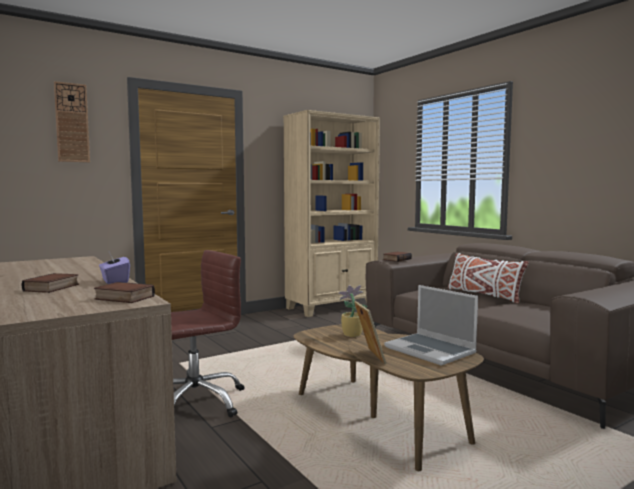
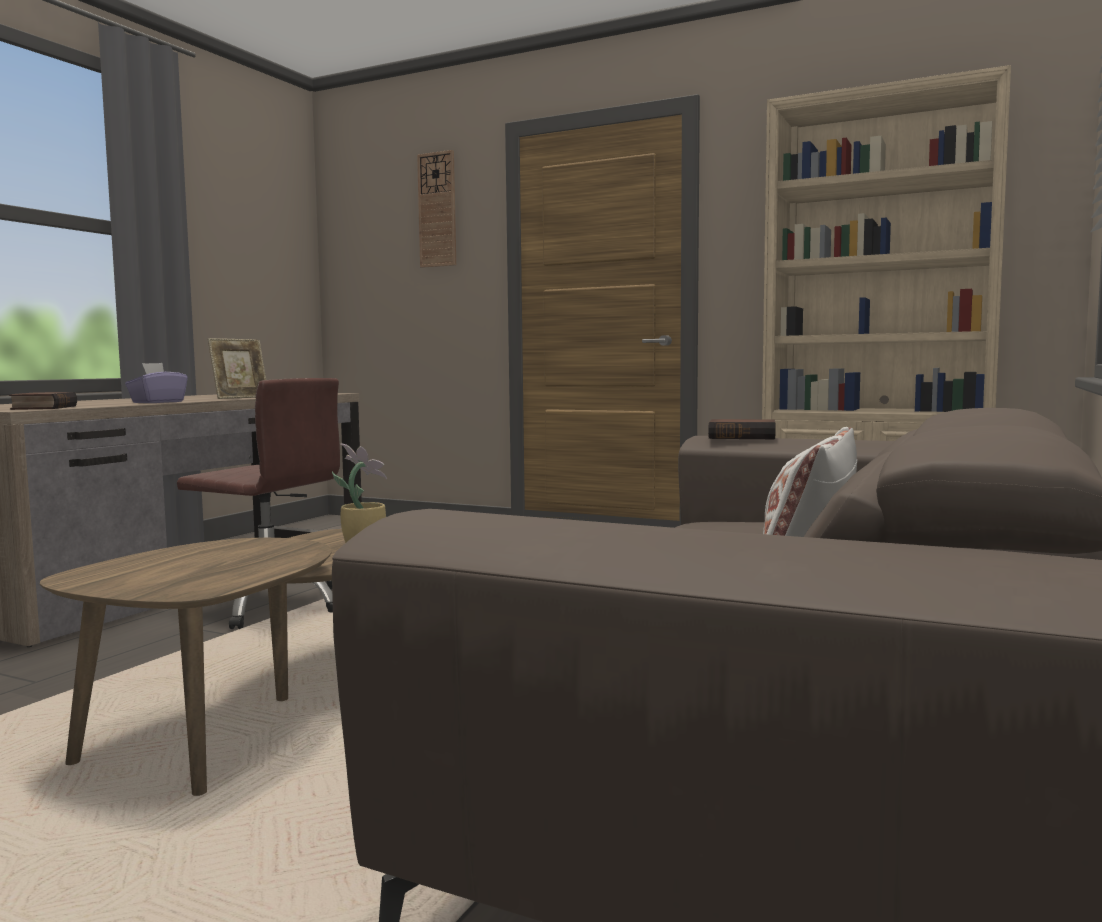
camera: 60 degrees right, 0 degrees up
(52, 288) = (105, 402): book -> none
(369, 357) = (158, 551): picture frame -> picture frame (240, 398)
(431, 350) = (218, 571): laptop -> none

